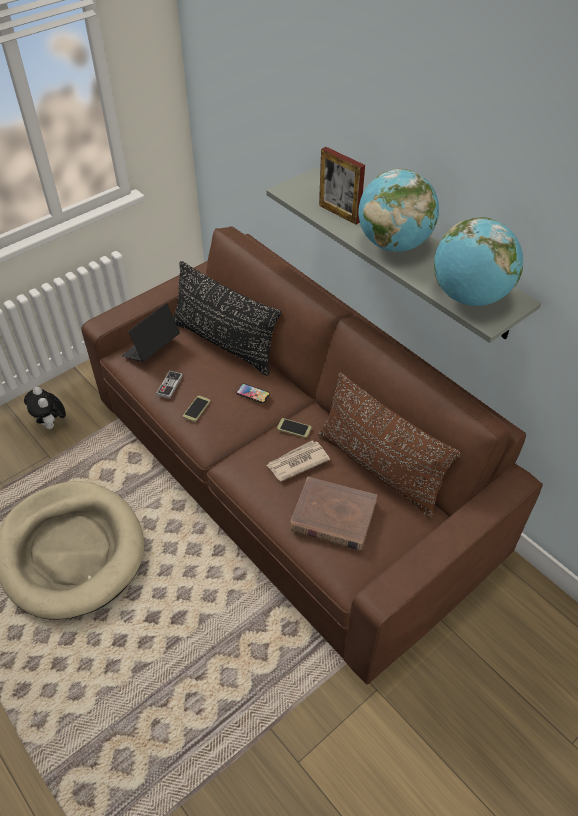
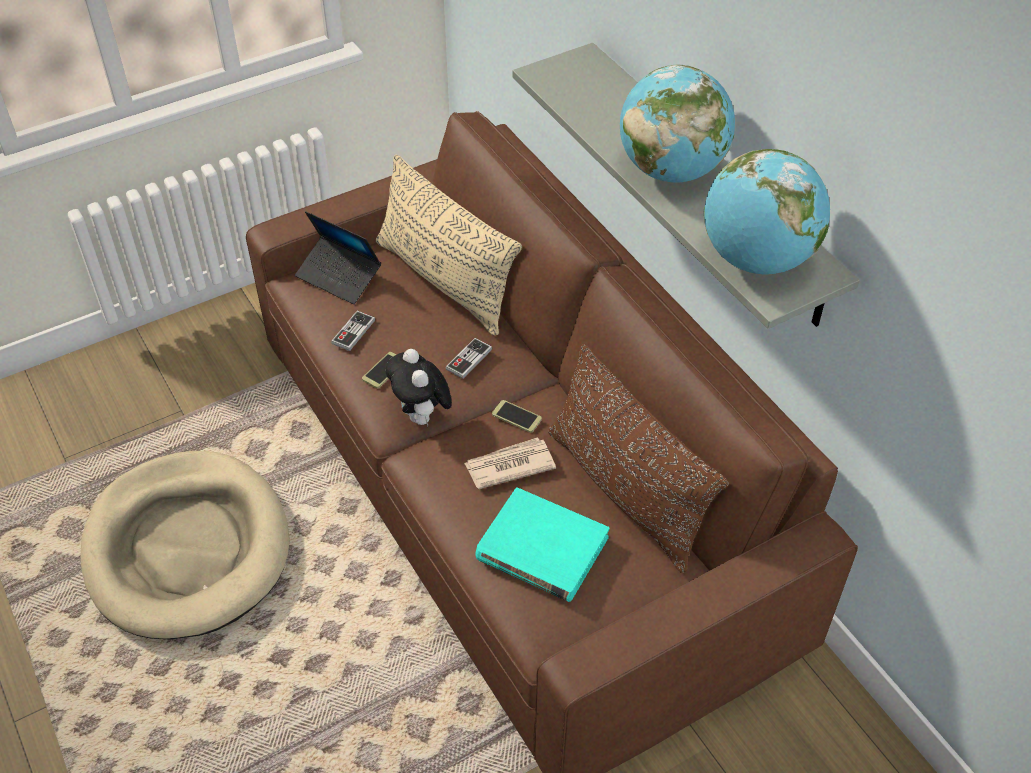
camera: 10 degrees right, 0 degrees up
(51, 424) = (193, 367): plush toy -> plush toy (422, 416)
(151, 349) = (339, 276): laptop -> laptop turned 105 degrees counterclockwise
(224, 343) = (445, 281): black pillow -> beige pillow
(253, 394) = (469, 359): phone -> game controller
(333, 516) = (541, 549): brown book -> turquoise book
(339, 213) = (606, 116): picture frame -> none

